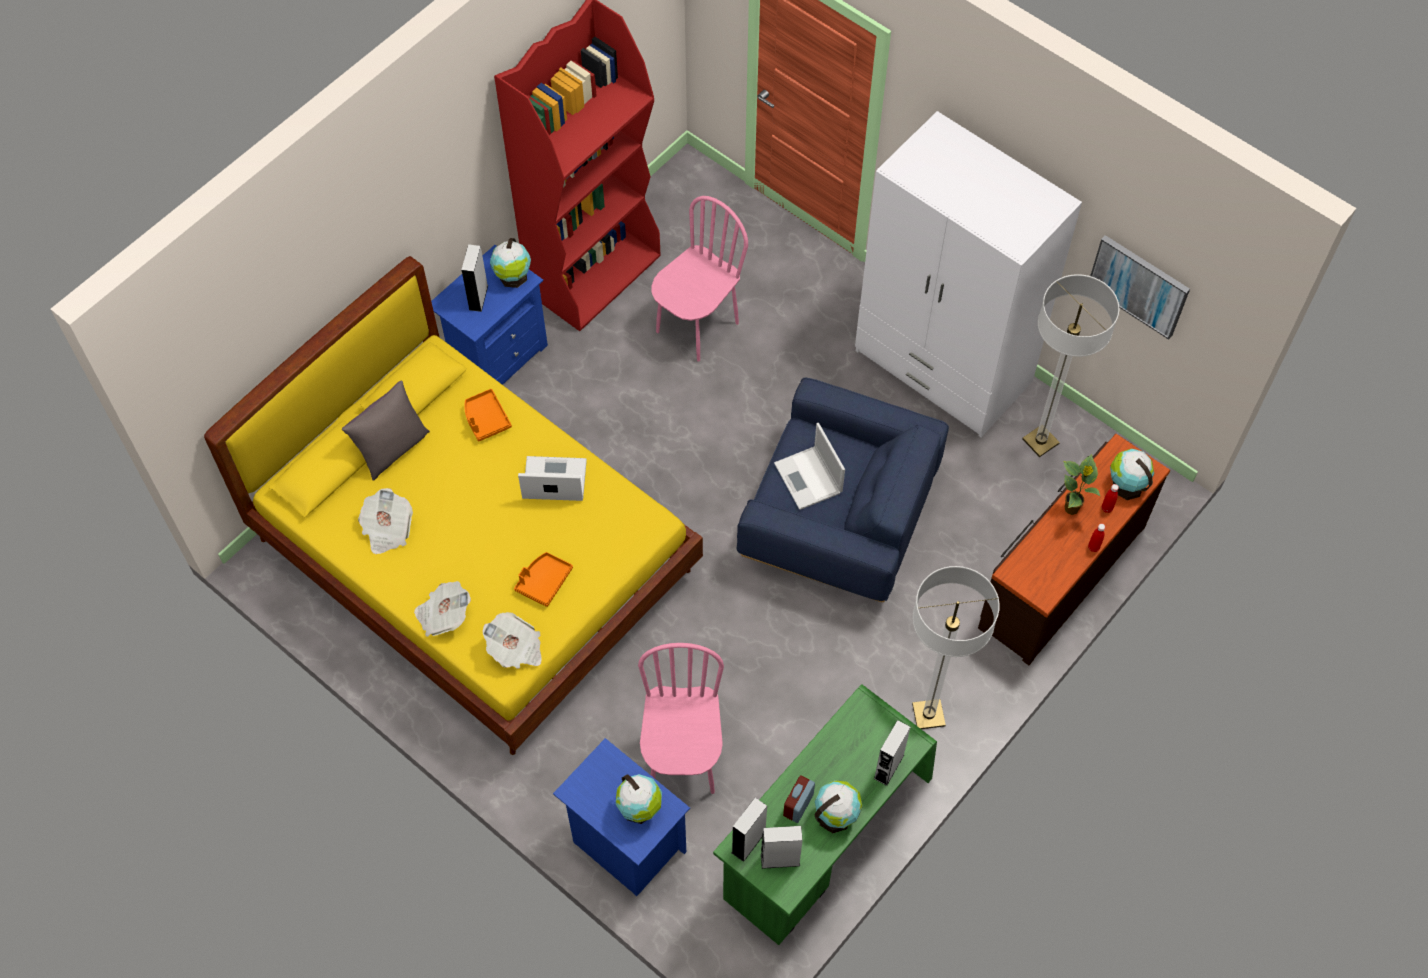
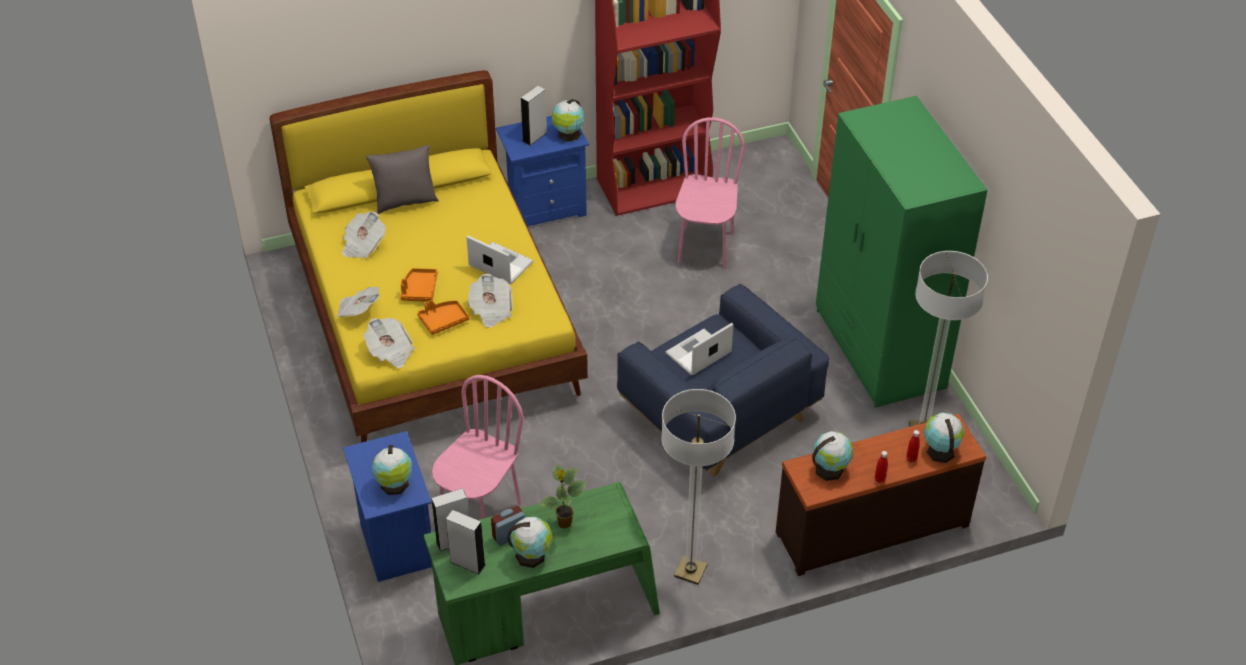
camera: 30 degrees right, 15 degrees down
(486, 419) = (482, 210): orange tray -> orange tray (419, 290)
(585, 542) = (491, 310): none -> newspaper
(696, 327) = (705, 247): pink chair -> pink chair turned 60 degrees counterclockwise
(809, 479) = (697, 354): laptop -> laptop turned 45 degrees clockwise
(888, 767) = (597, 543): grey speaker -> none
(942, 367) = (878, 349): white wardrobe -> green wardrobe
(1042, 559) = (830, 469): none -> globe
(1072, 509) = (881, 447): potted plant -> potted plant (564, 524)
(1139, 285) = (1016, 284): picture -> none

